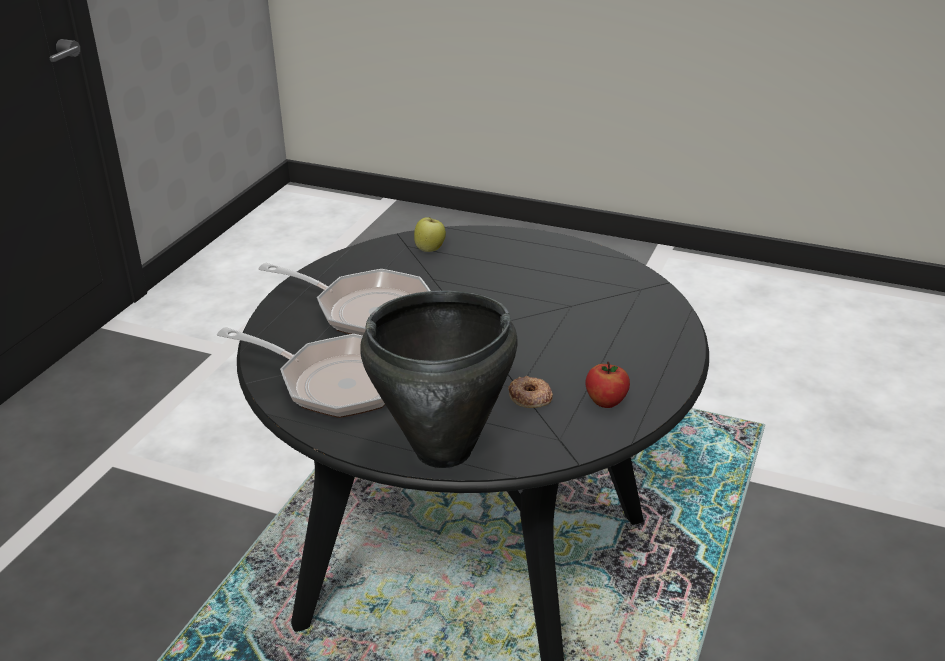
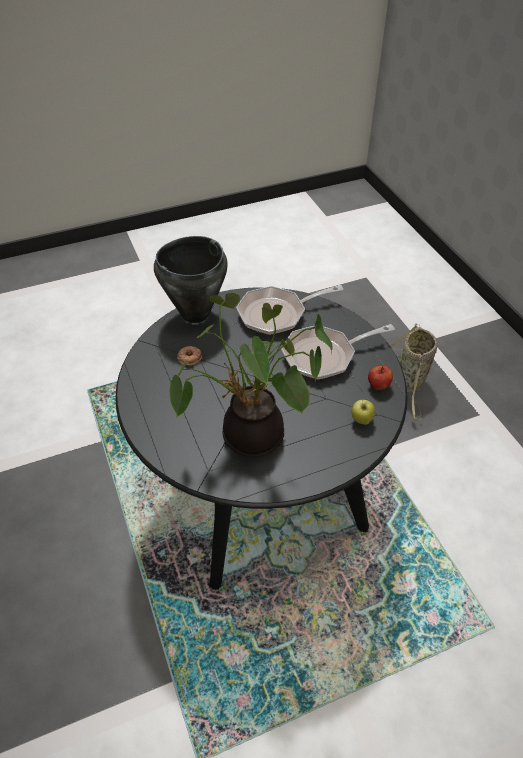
camera: 135 degrees right, 15 degrees up
(103, 555) = (409, 383): none -> basket
(564, 289) = (250, 439): none -> potted plant
(606, 402) = (153, 375): apple -> apple (378, 385)

